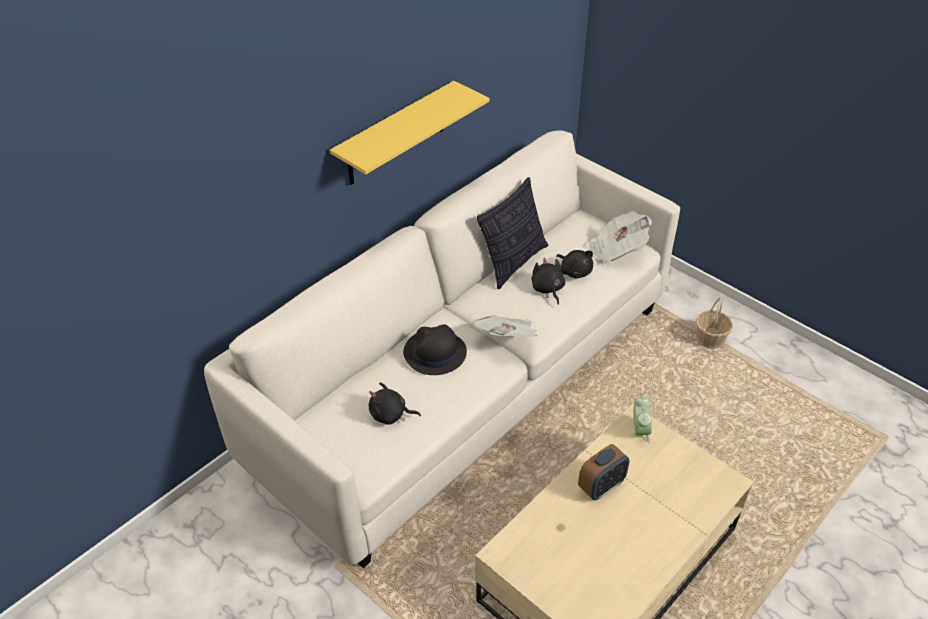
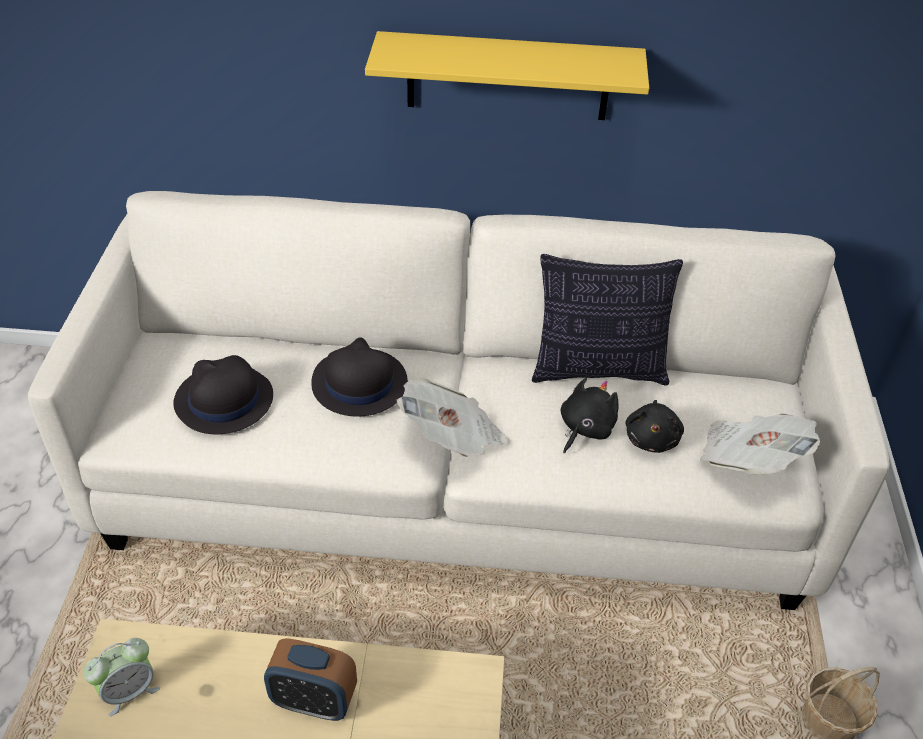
camera: 50 degrees right, 0 degrees up
(390, 415) = (223, 400): black plush toy -> black hat
(640, 431) = (458, 694): alarm clock -> alarm clock (129, 691)

